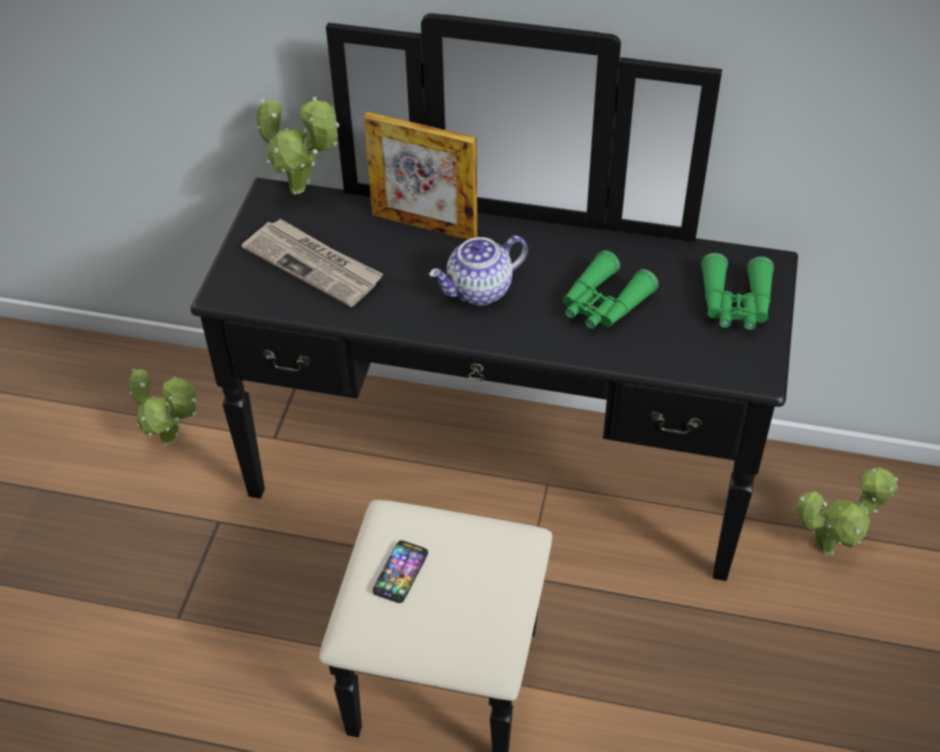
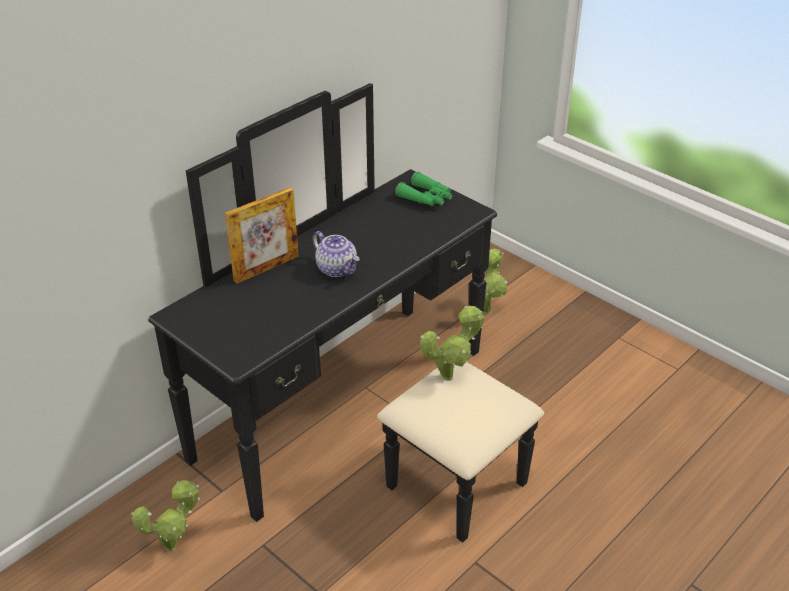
camera: 60 degrees left, 10 degrees down
(303, 190) = (184, 301): potted plant -> potted plant (451, 375)
(314, 265) = (253, 319): newspaper -> none
(400, 572) = (445, 415): phone -> none
(479, 291) = (337, 269): teapot -> teapot turned 45 degrees counterclockwise
(603, 304) = (388, 234): green binoculars -> none

